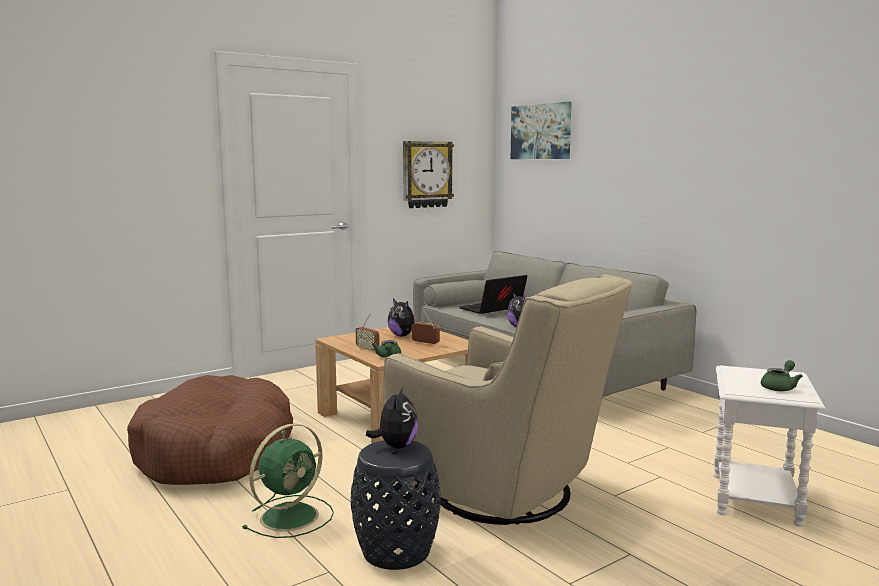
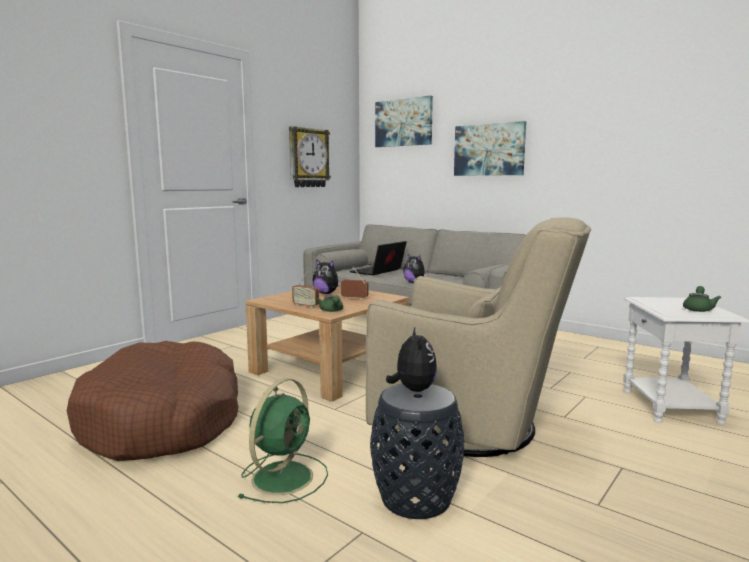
camera: 15 degrees left, 0 degrees up
(630, 169) = (489, 150): none -> picture

